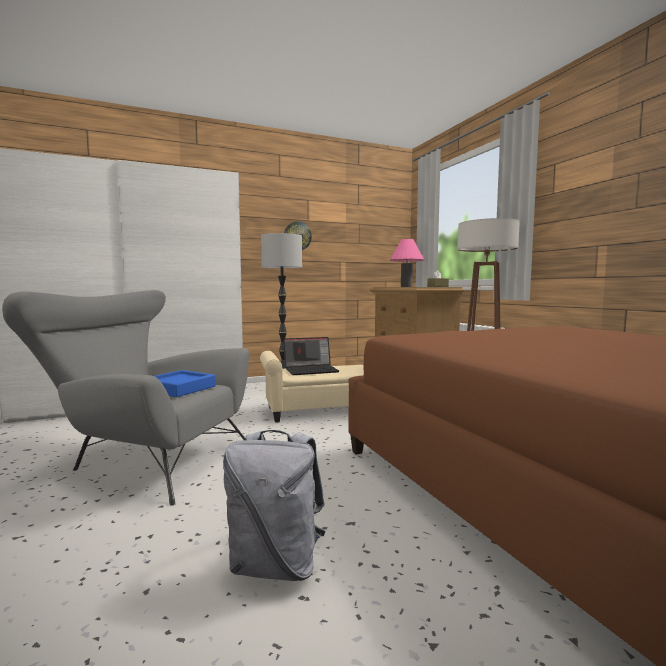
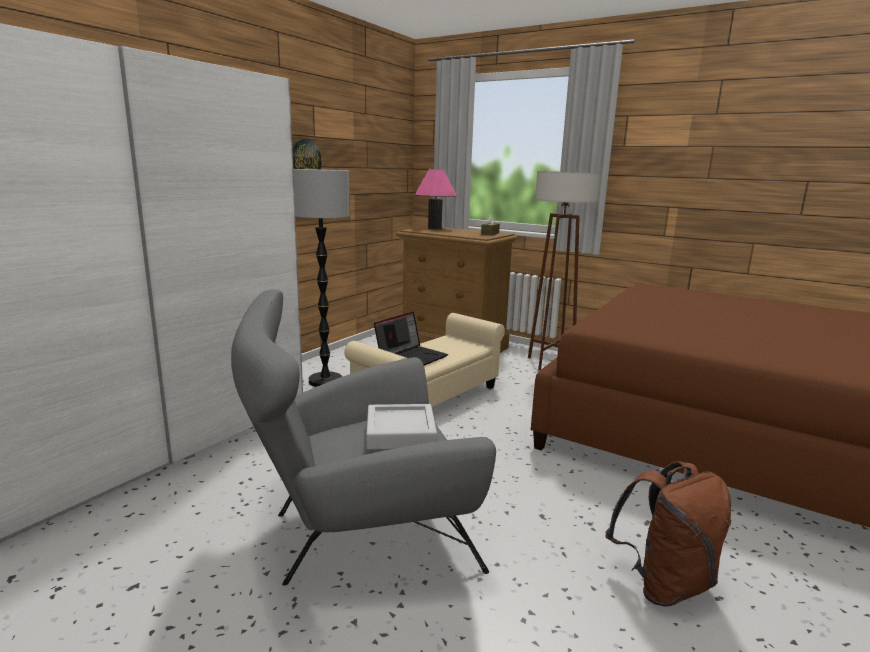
camera: 35 degrees left, 10 degrees up
(179, 388) = (400, 432): blue tray -> grey tray
(276, 565) = (663, 583): grey backpack -> brown backpack

